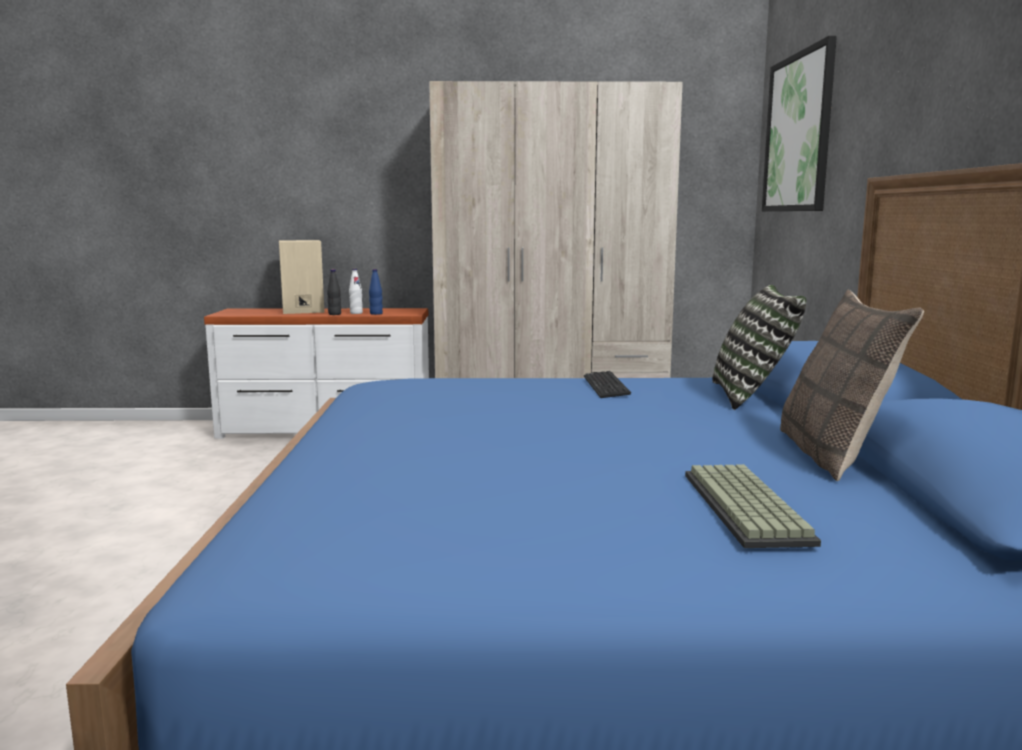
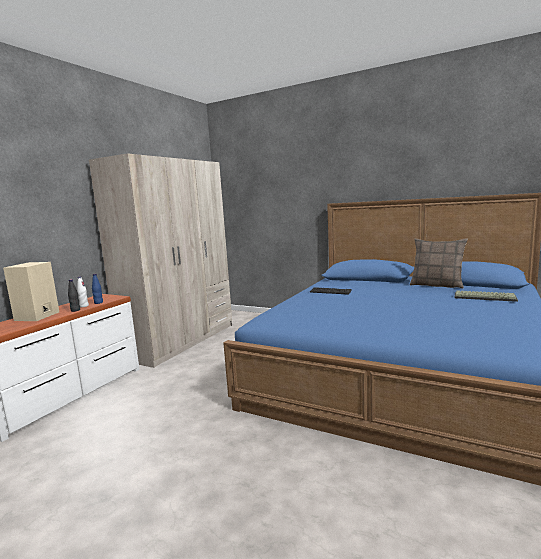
camera: 60 degrees left, 0 degrees up
(752, 396) = (362, 281): pillow -> none
(798, 133) = (255, 186): picture -> none

